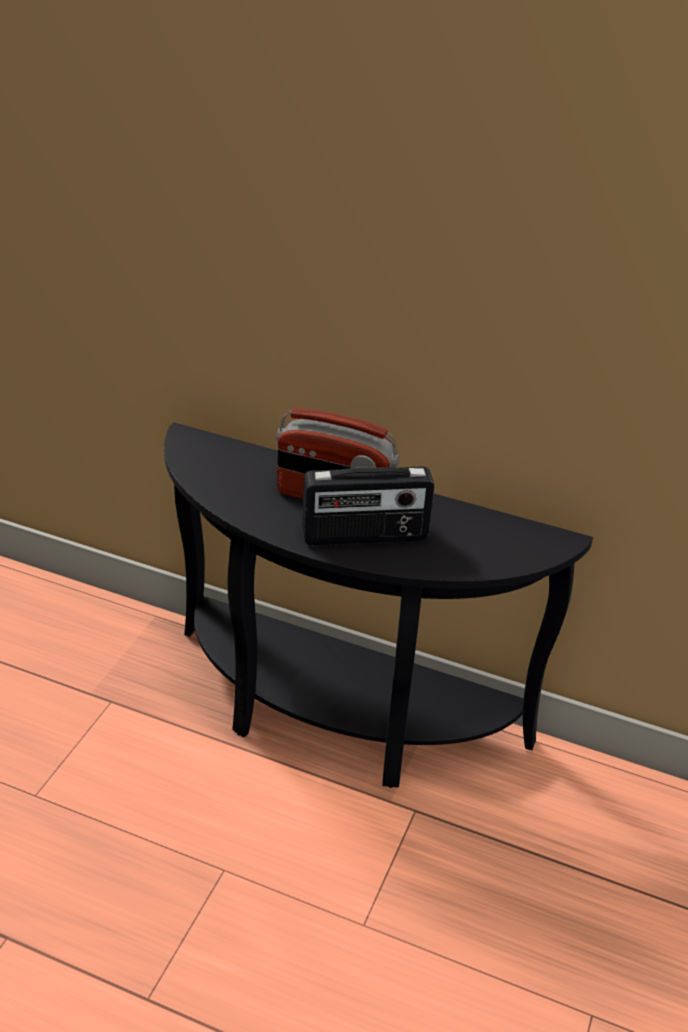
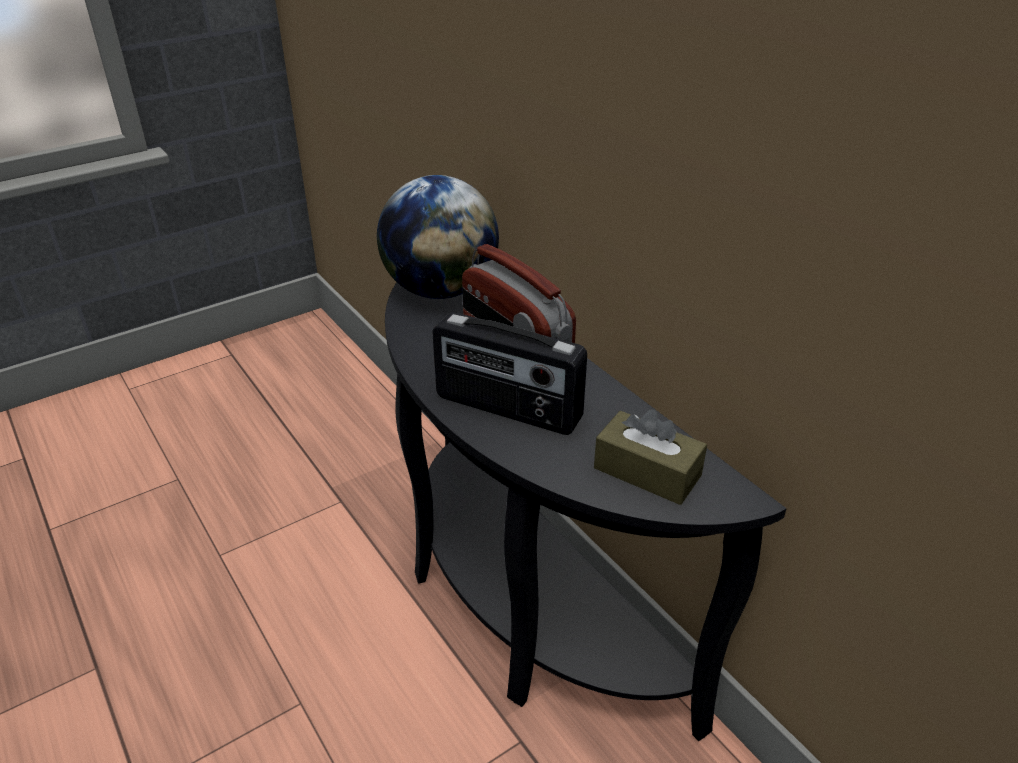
camera: 35 degrees right, 0 degrees up
(214, 459) = (441, 290): none -> globe
(496, 545) = (647, 472): none -> brown tissue box

